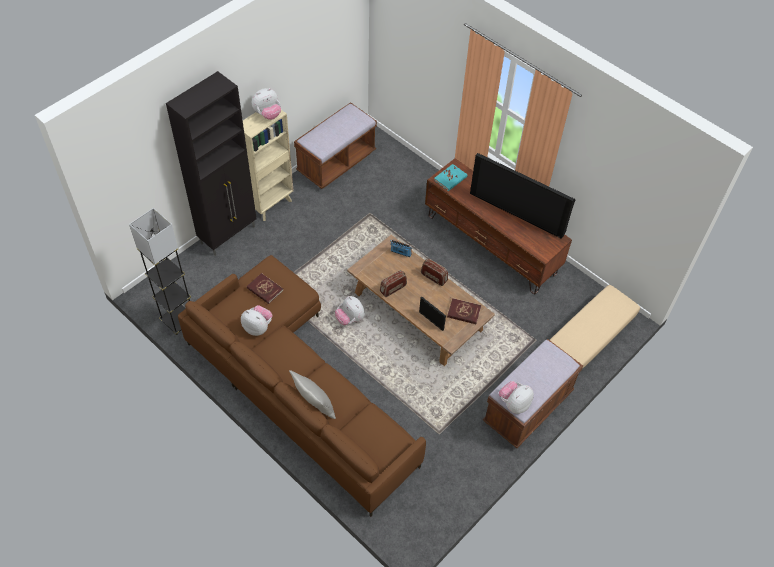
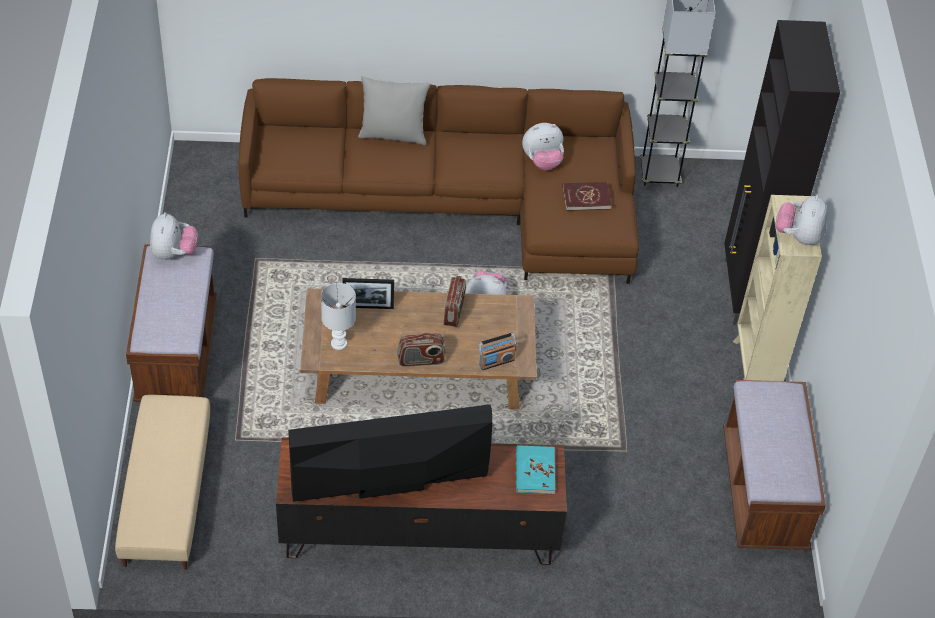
camera: 135 degrees right, 5 degrees down
(464, 312) = (339, 344): red book -> white table lamp

